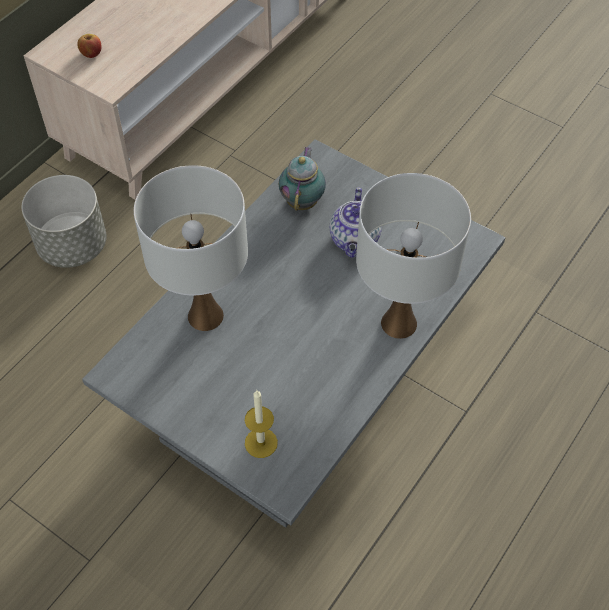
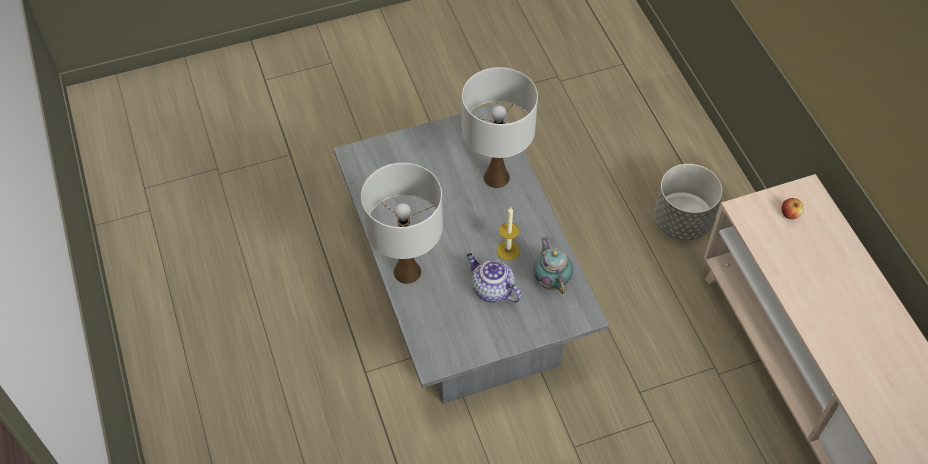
camera: 125 degrees right, 0 degrees up
(261, 443) = (388, 159): candle -> candle (508, 250)
(303, 201) = (551, 280): teapot -> teapot turned 150 degrees counterclockwise

